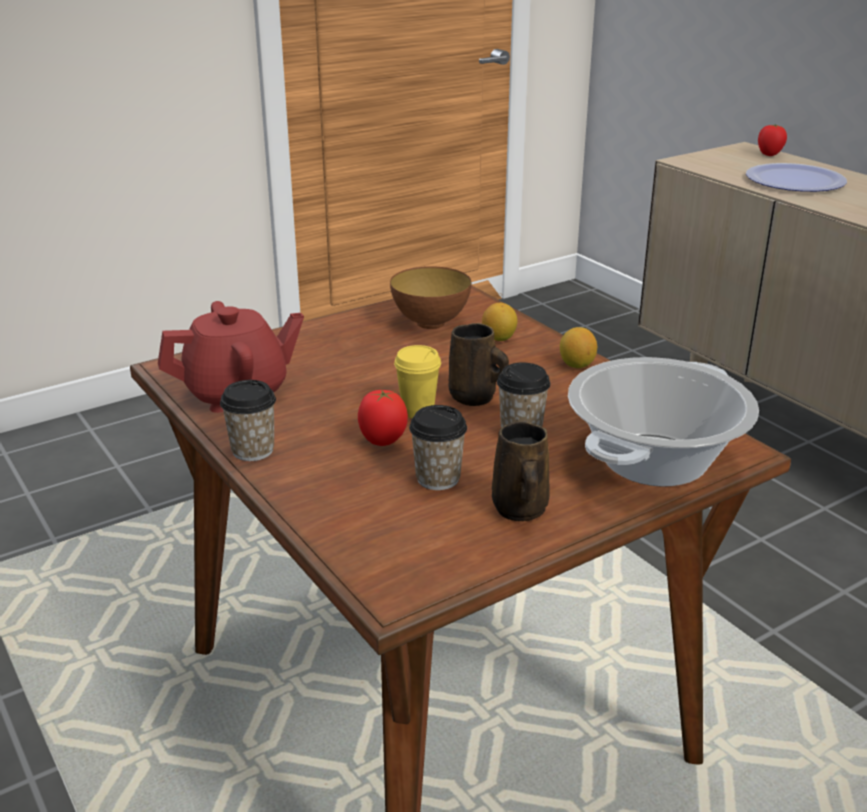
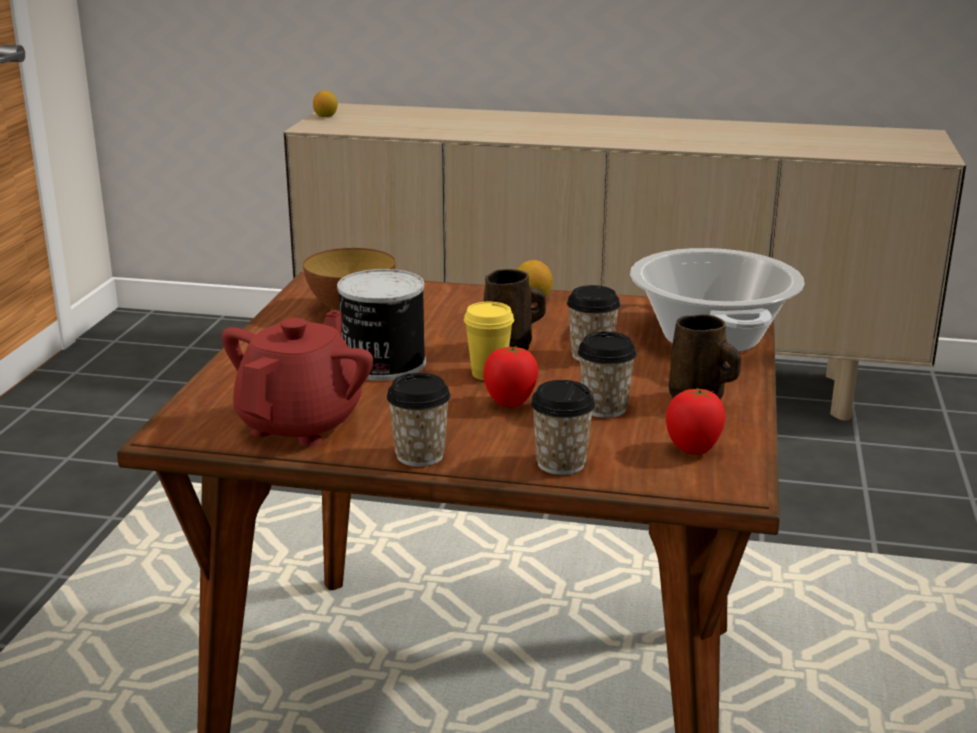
camera: 45 degrees left, 5 degrees down
(319, 504) = (561, 463): none -> cup
(367, 372) = (381, 364): none -> can
(499, 338) = (434, 302): lemon -> lemon (325, 116)
(769, 155) = (371, 109): tomato -> tomato (693, 450)
(794, 181) = (432, 124): plate -> none

